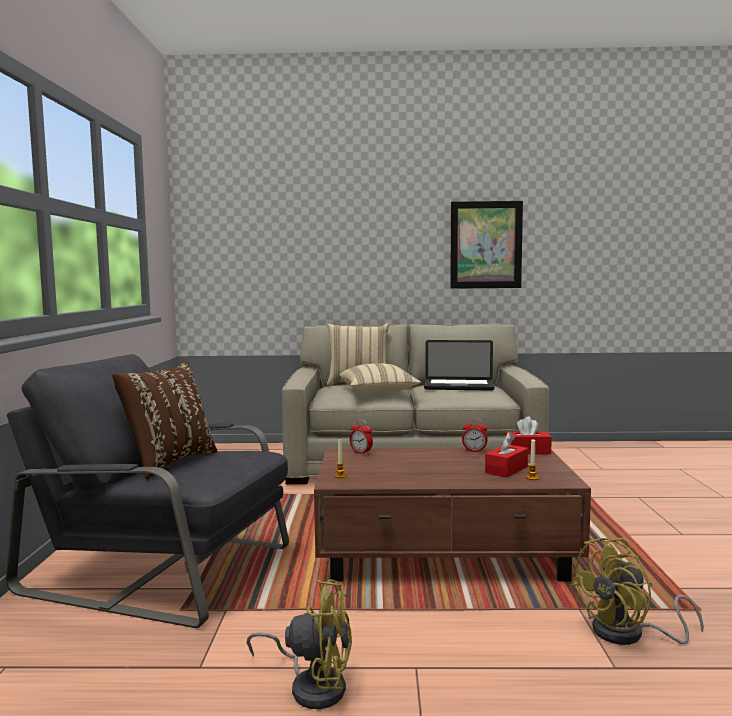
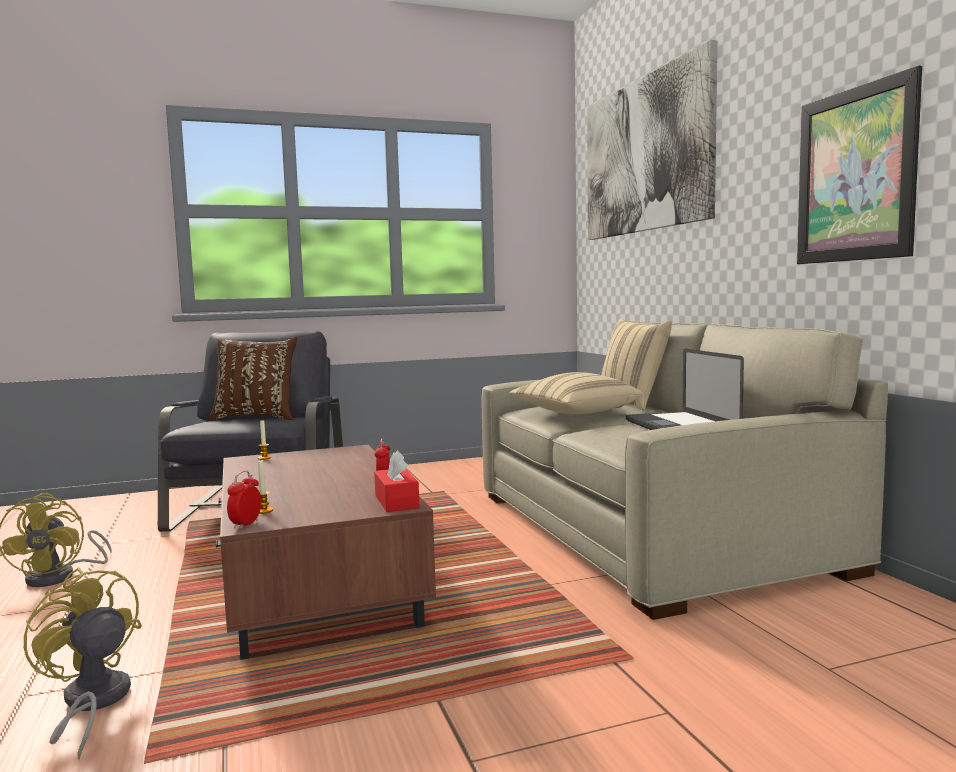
camera: 70 degrees right, 0 degrees up
(290, 199) = (645, 155): none -> picture
(361, 453) = (353, 453): alarm clock -> alarm clock (246, 524)
(506, 470) = (298, 500): red tissue box -> none

